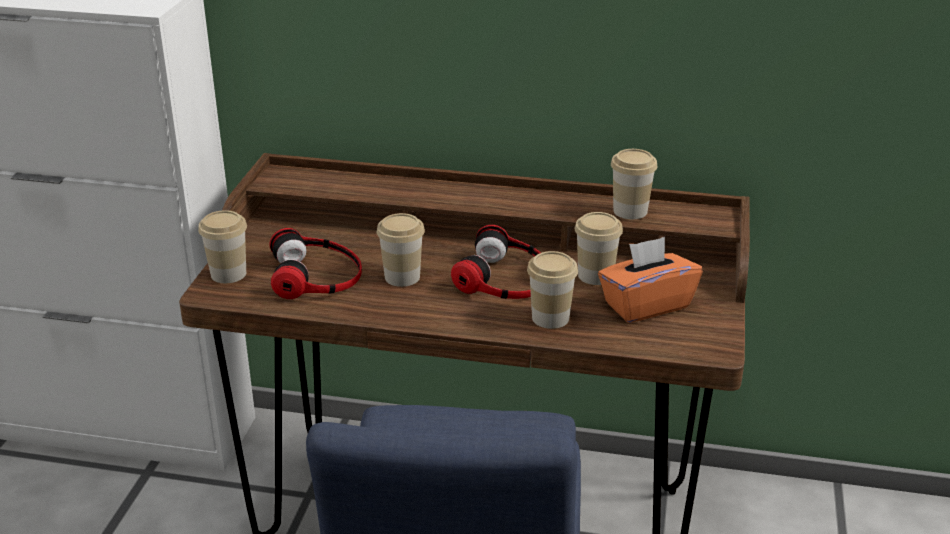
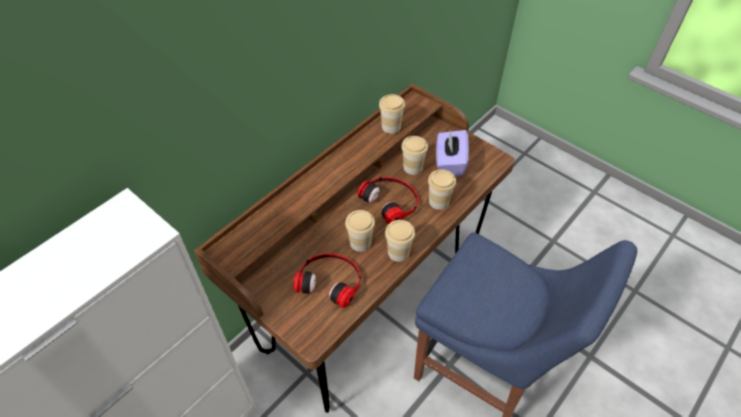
camera: 60 degrees left, 20 degrees up
(228, 274) = (297, 324): cup -> cup (398, 252)
(646, 305) = (449, 163): orange tissue box -> purple tissue box

